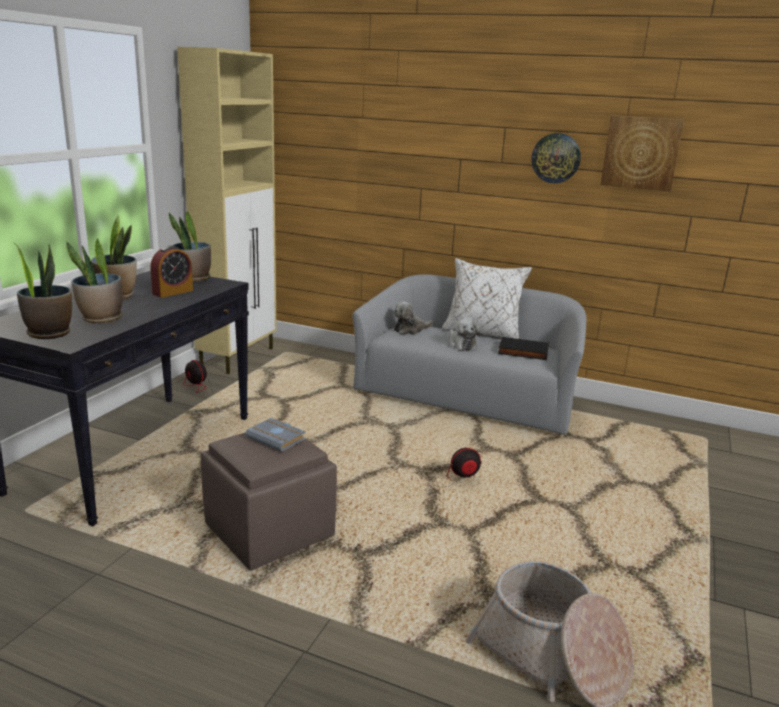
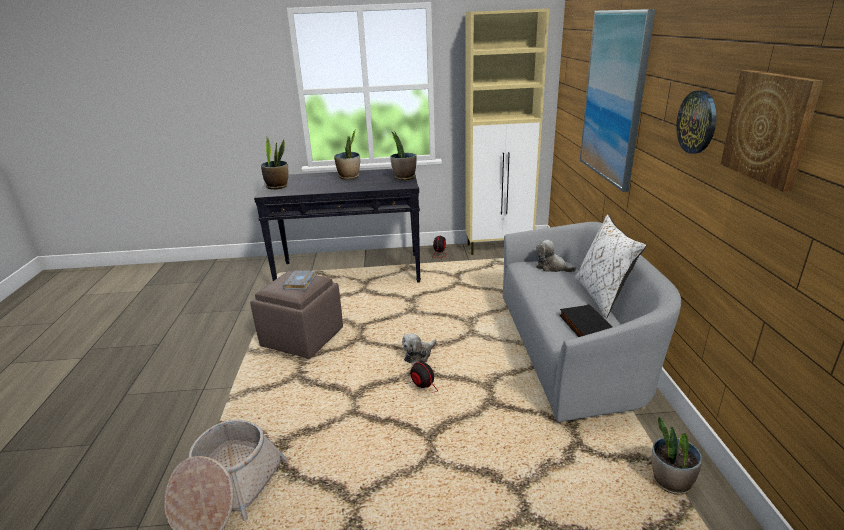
camera: 65 degrees right, 5 degrees up
(101, 319) = (308, 186): potted plant -> potted plant (670, 481)
(173, 292) = (371, 182): alarm clock -> none
(406, 149) = (614, 97): none -> picture
(461, 344) = (554, 294): plush toy -> plush toy (419, 356)

